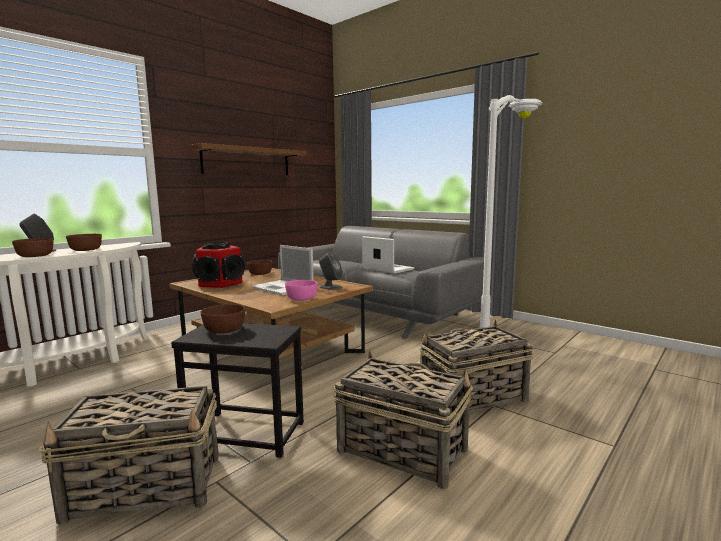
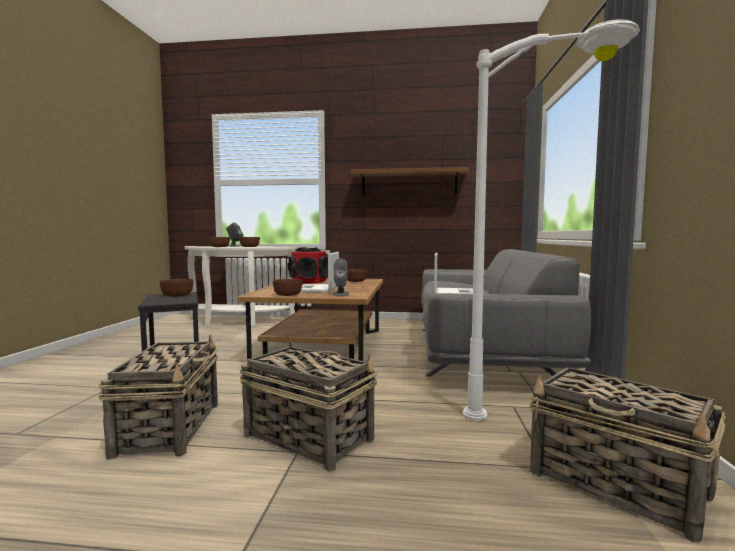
camera: 55 degrees right, 5 degrees down
(147, 487) = (101, 376): basket -> basket (618, 485)
(301, 298) = (288, 294): pink bowl -> brown bowl

